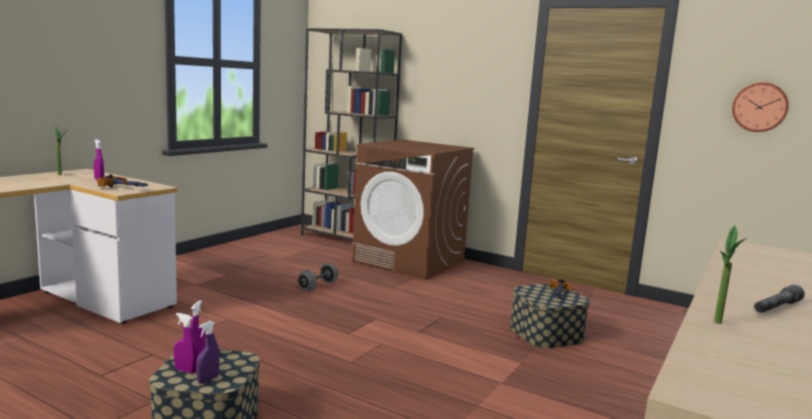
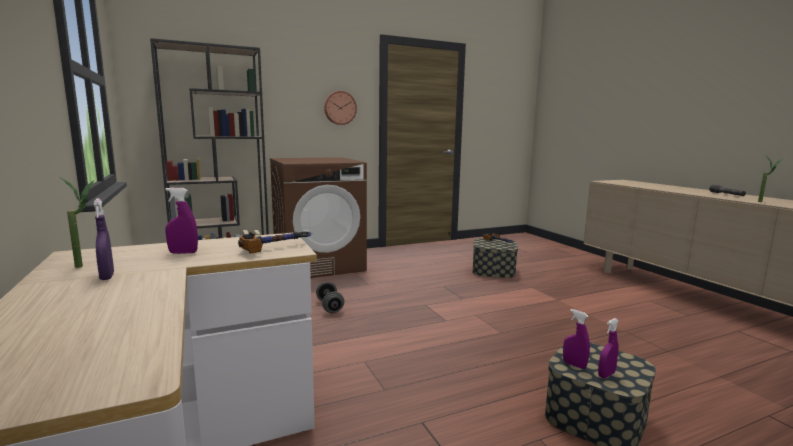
camera: 55 degrees left, 0 degrees up
(208, 380) = (627, 368): purple spray bottle -> purple spray bottle (107, 276)
(759, 107) = (505, 113): wall clock -> wall clock (339, 108)

